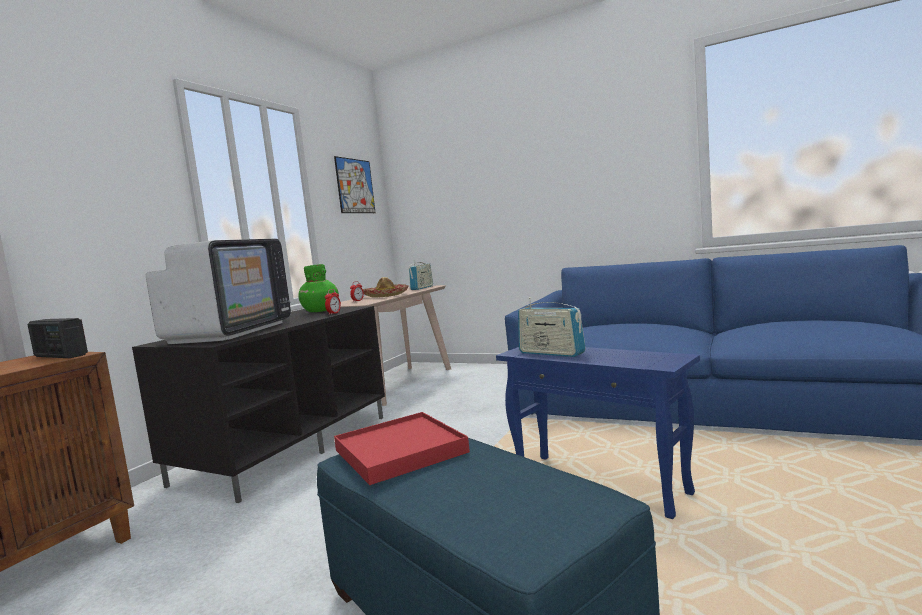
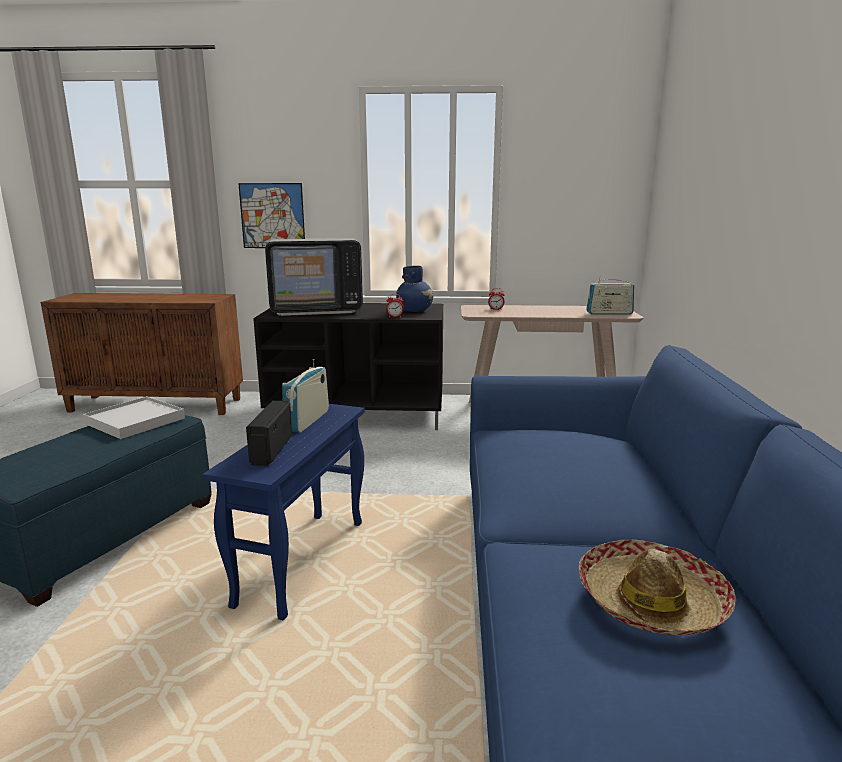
camera: 65 degrees right, 10 degrees up
(60, 356) = (211, 299): radio -> radio (271, 450)
(321, 311) = (415, 311): green vase -> blue vase
(355, 186) = (583, 170): picture -> picture (272, 216)
(385, 295) = (538, 311): hat -> hat (650, 601)
(400, 451) = (135, 421): red tray -> white tray

